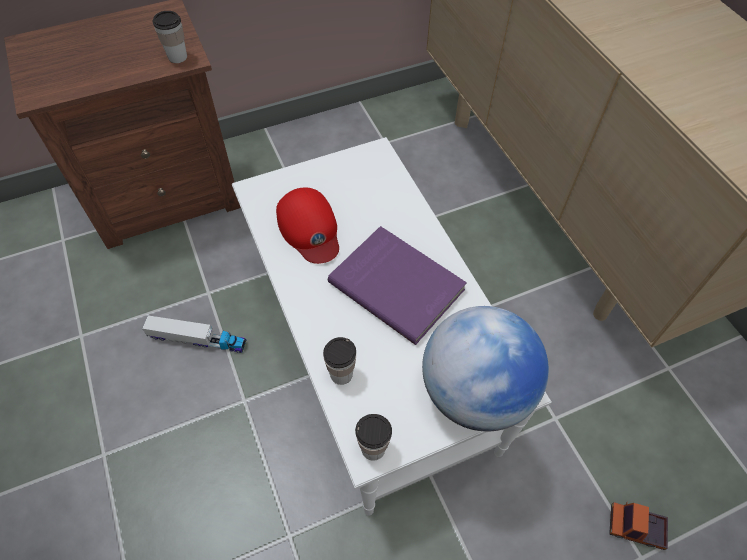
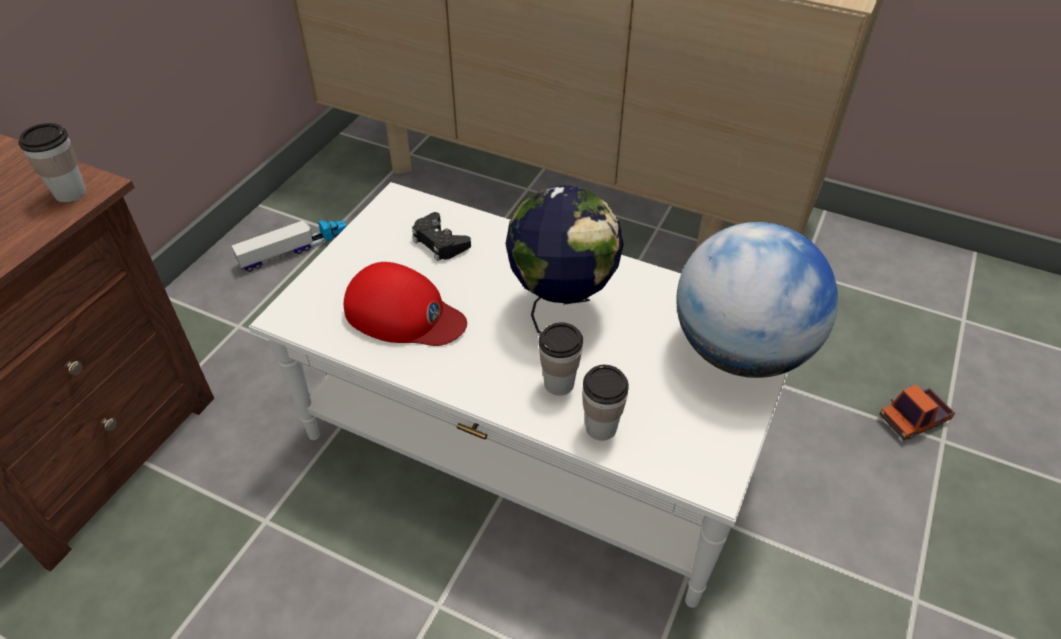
camera: 40 degrees left, 10 degrees down
(197, 339) = (306, 584): toy truck -> toy truck (295, 250)
(373, 195) = (440, 242): none -> black game controller
(373, 448) = (711, 470): cup -> cup (559, 383)
(398, 285) = (561, 307): purple book -> globe

